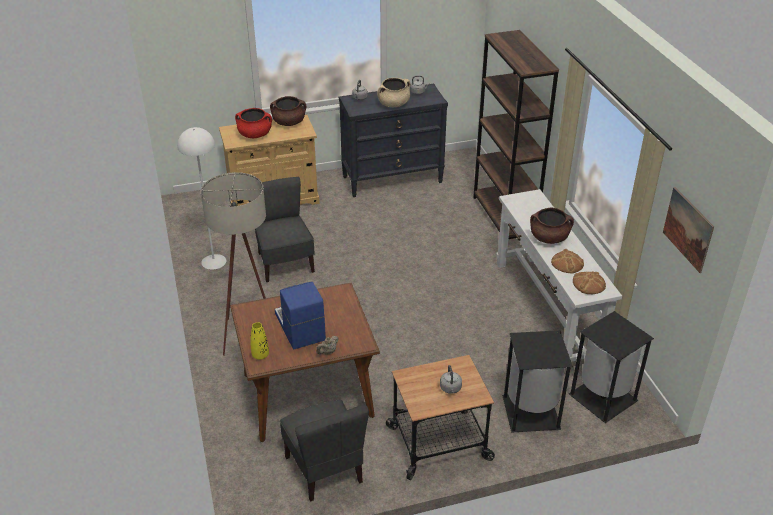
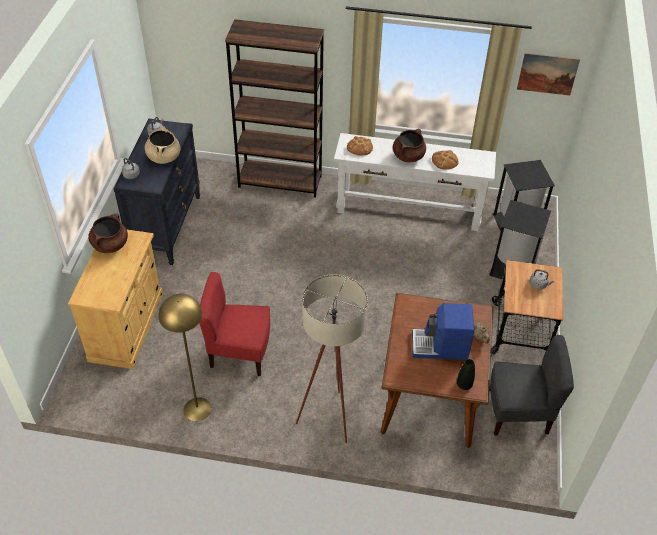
camera: 65 degrees left, 10 degrees up
(214, 261) = (197, 409): white floor lamp -> yellow floor lamp
(255, 135) = (111, 278): red cooking pot -> none
(260, 355) = (464, 384): yellow vase -> black vase
(284, 263) = (239, 352): grey chair -> red chair
(588, 284) = (474, 161): bread -> bread (359, 147)

